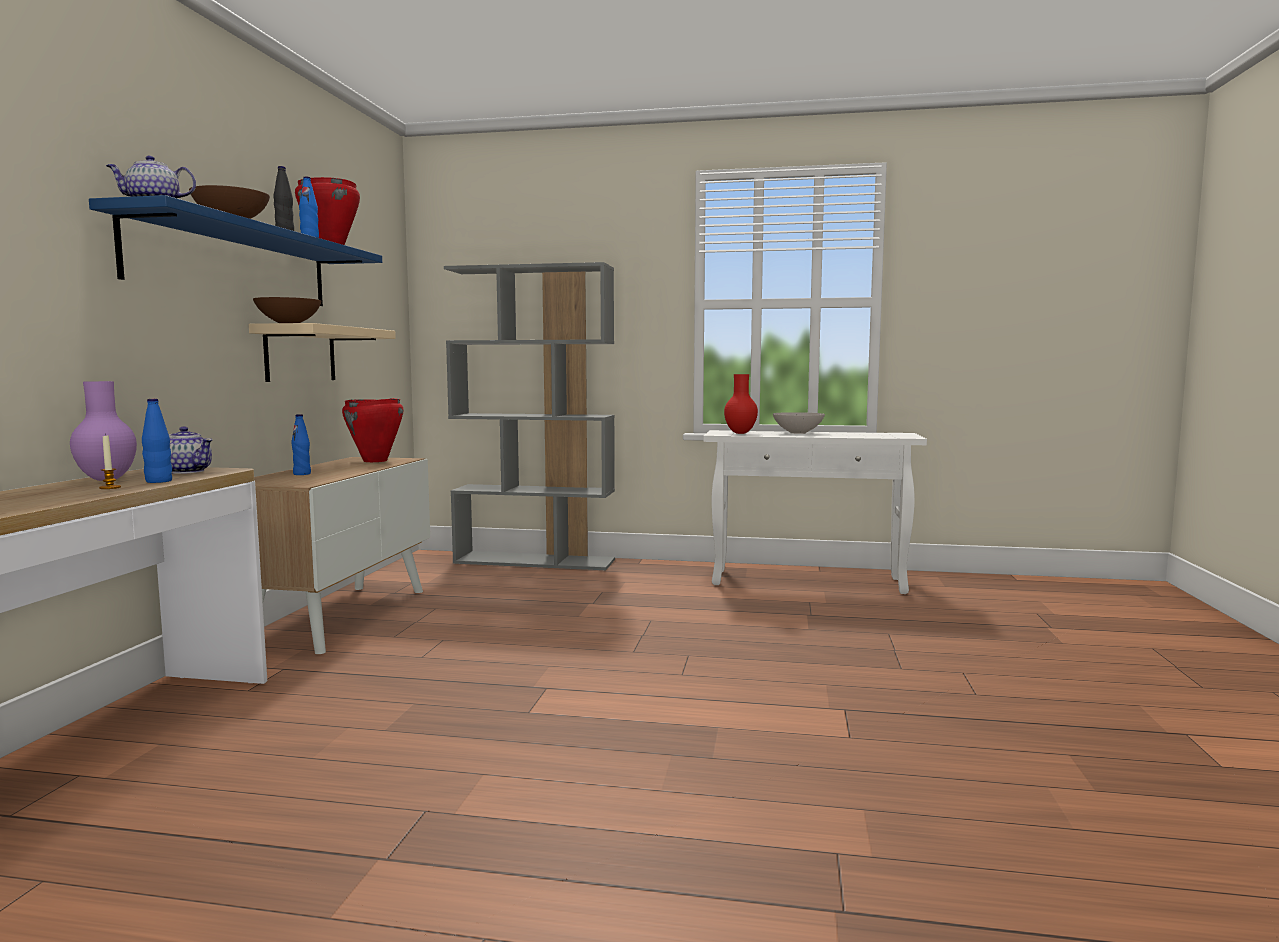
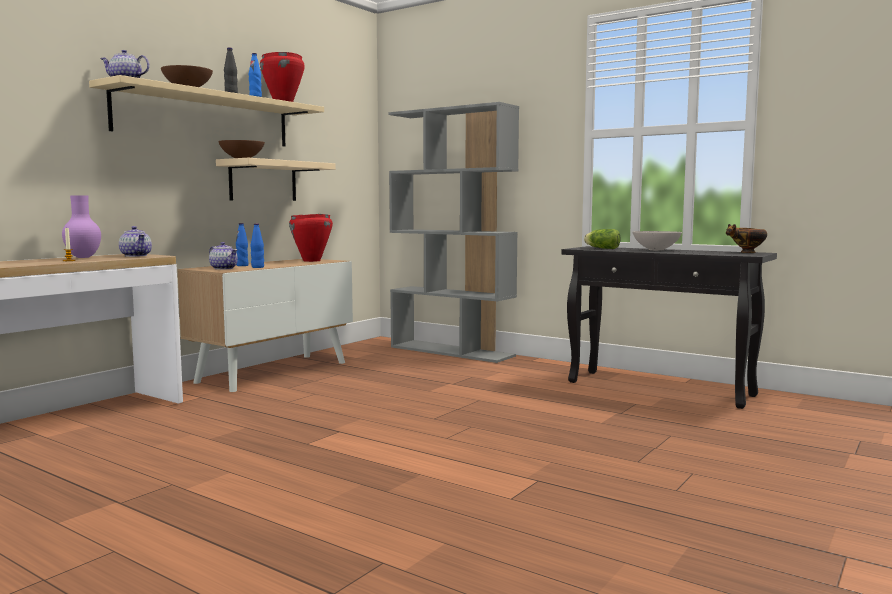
camera: 25 degrees right, 0 degrees up
(159, 481) = (102, 259): blue bottle -> blue bottle (257, 267)
(235, 264) = (206, 118): blue shelf -> beige shelf
(291, 480) = (224, 268): none -> teapot
(741, 433) = (601, 248): red vase -> lettuce
(809, 581) = (661, 389): white console table -> black console table
(892, 433) = (746, 252): none -> bowl

